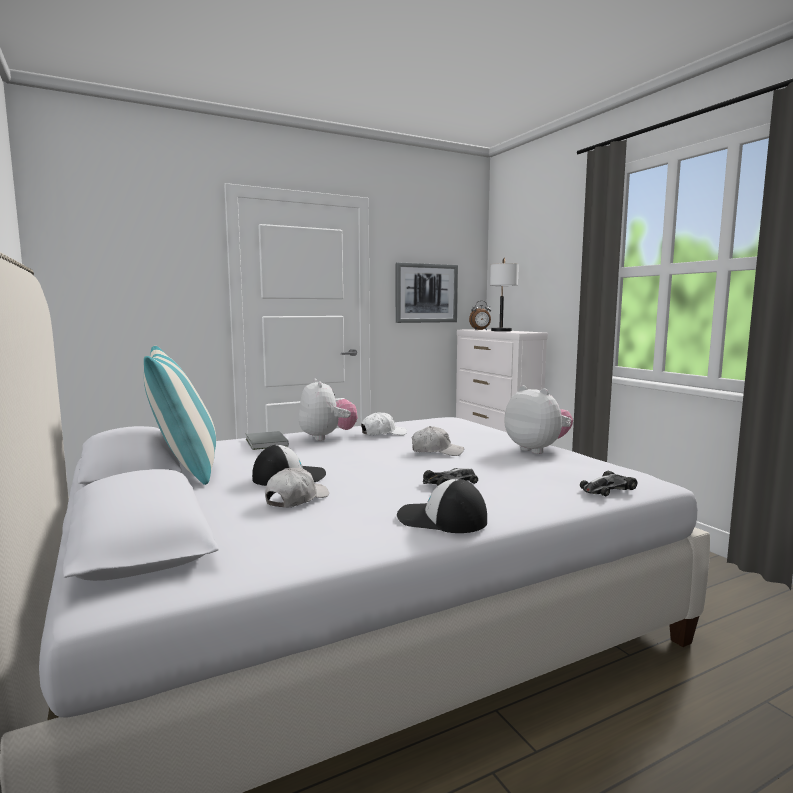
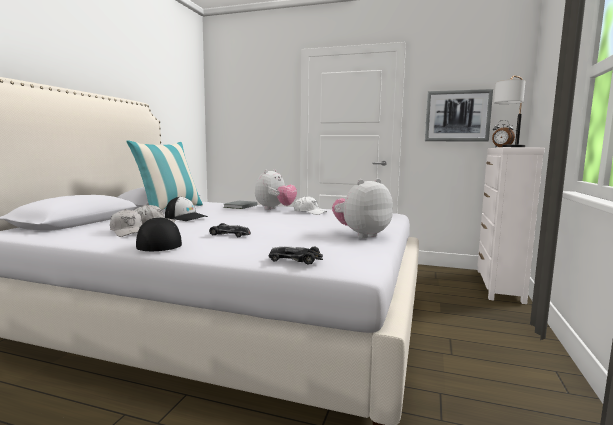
camera: 45 degrees right, 0 degrees up
(436, 451) = (294, 223): white cap -> white cap (128, 232)
(537, 449) = (361, 235): plush toy -> plush toy turned 135 degrees counterclockwise

